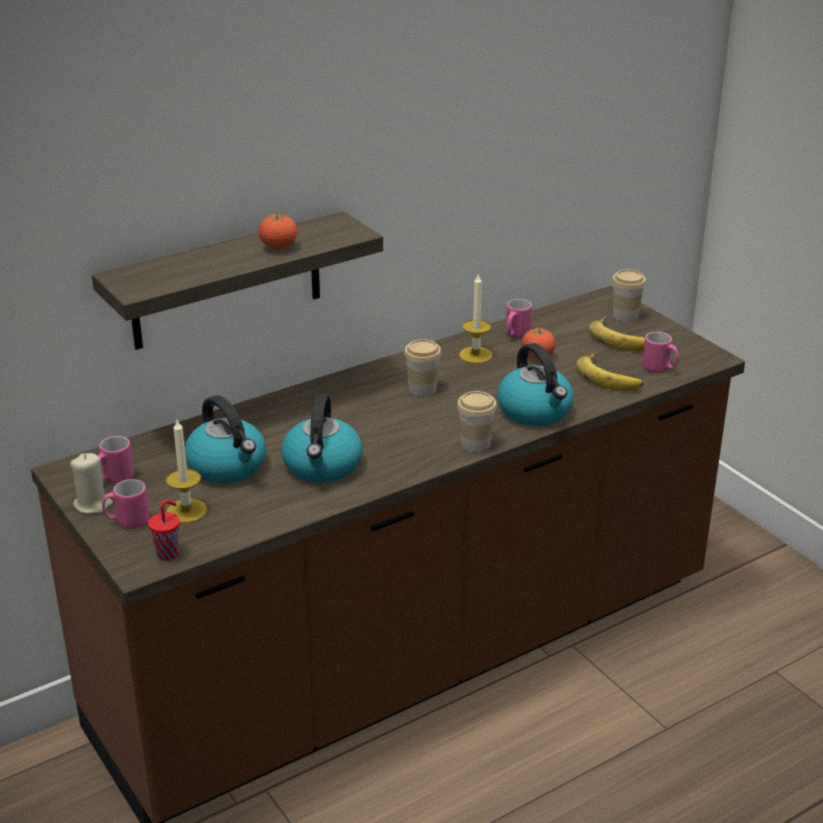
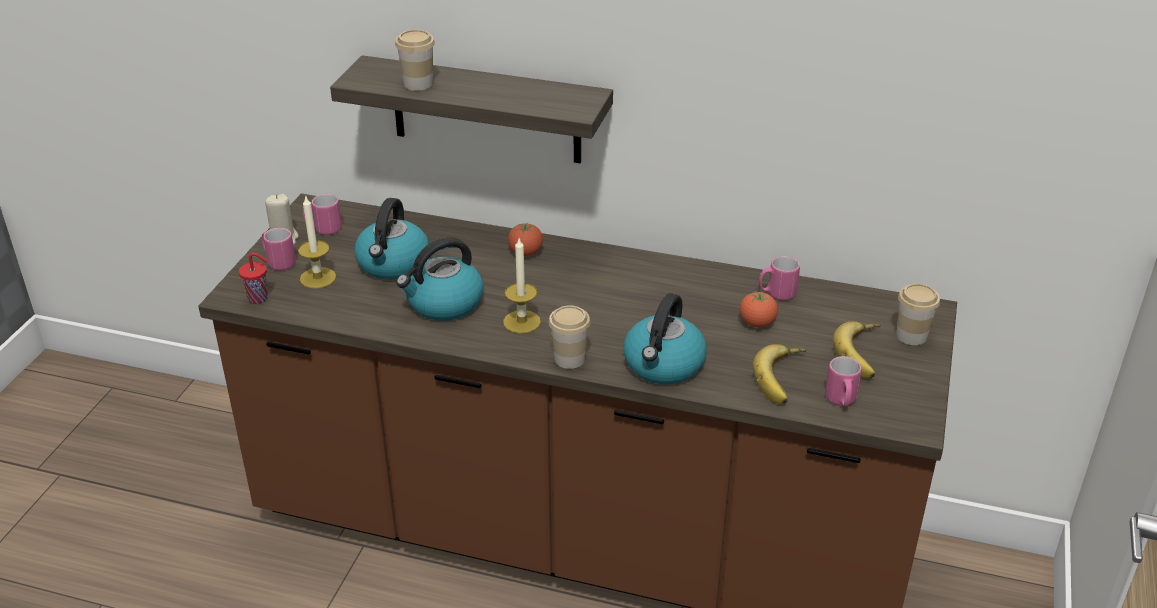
camera: 50 degrees right, 5 degrees up
(278, 247) = (503, 95): tomato -> tomato (525, 253)
(422, 389) = (617, 292): cup -> cup (418, 84)
(475, 355) = (711, 290): candle -> candle (521, 322)

